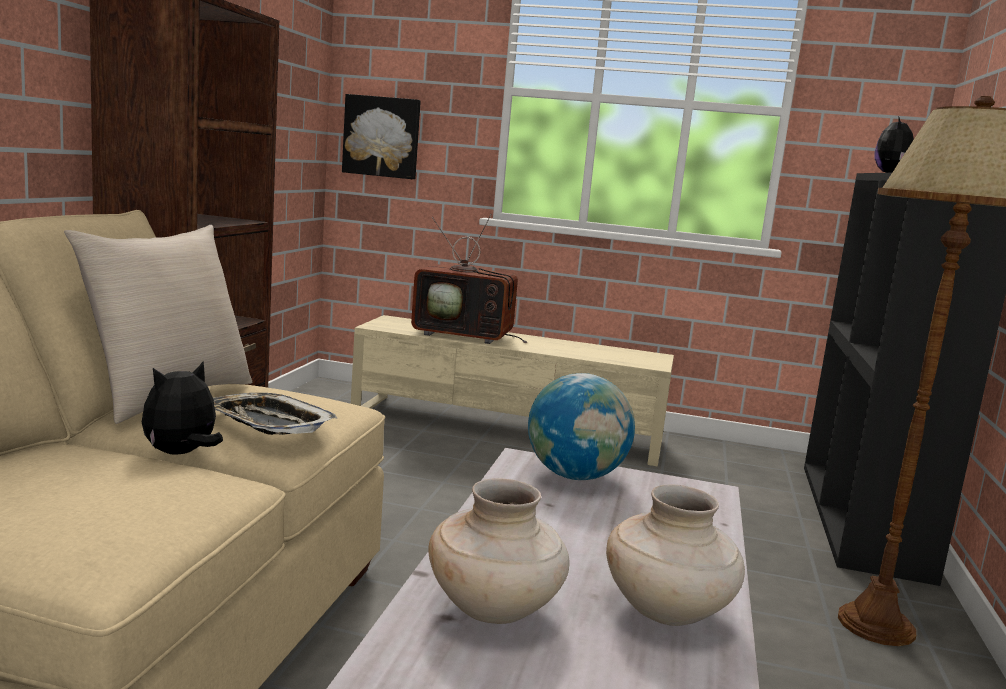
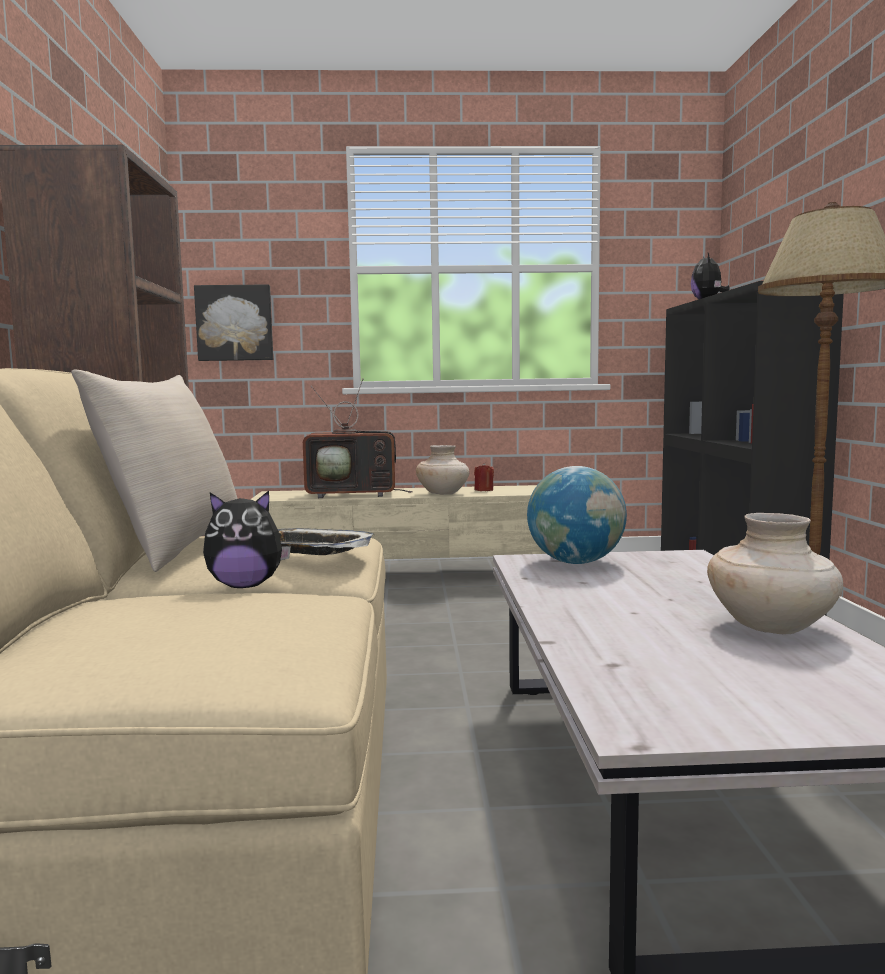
camera: 15 degrees left, 5 degrees down
(181, 454) = (245, 586): plush toy -> plush toy turned 120 degrees counterclockwise
(494, 609) = (643, 652): beige vase -> beige vase (443, 494)
(605, 352) = (484, 490): none -> red candle

